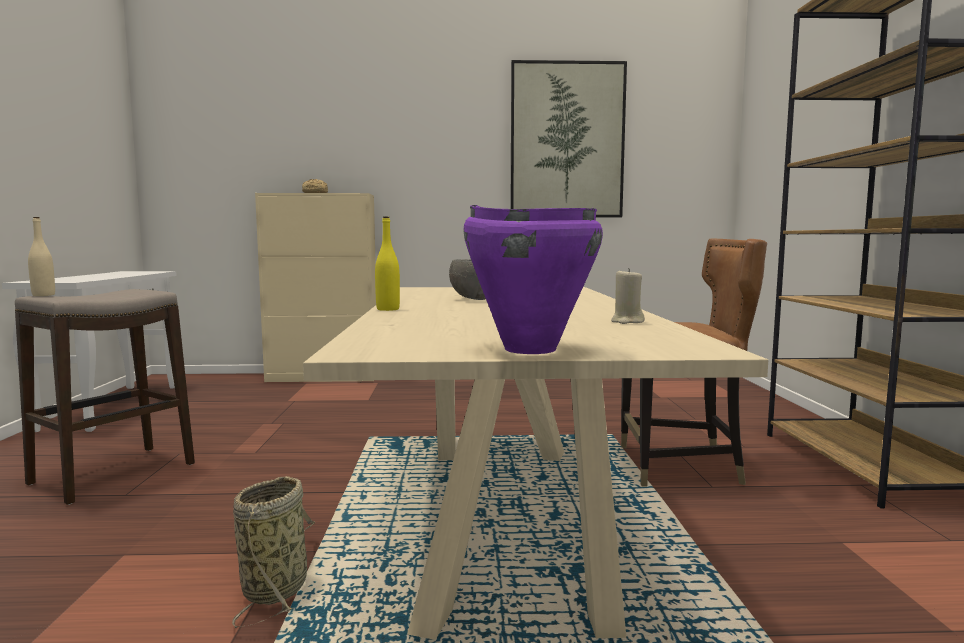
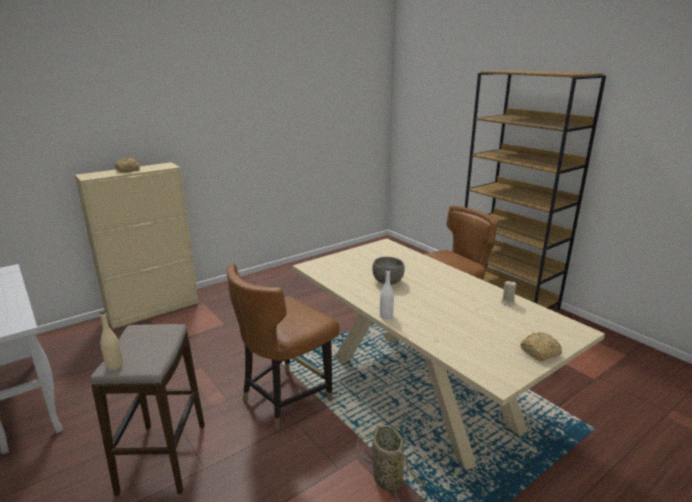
camera: 35 degrees left, 15 degrees up
(313, 469) = (285, 398): none -> brown chair
(388, 309) = (386, 316): yellow bottle -> white bottle
(529, 349) = (539, 352): purple cooking pot -> bread
(567, 141) = (300, 105): picture -> none

